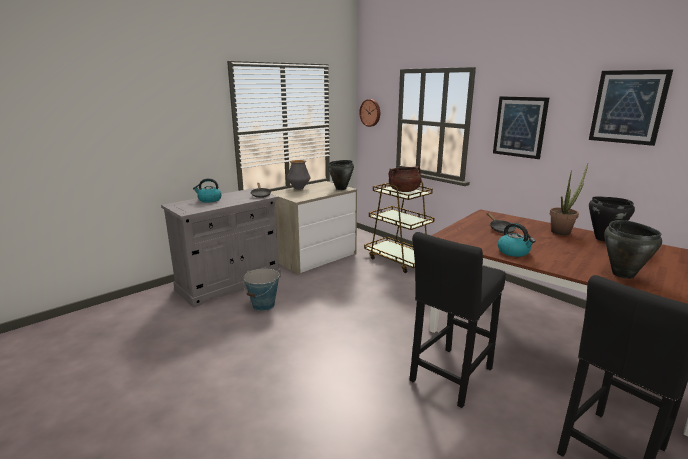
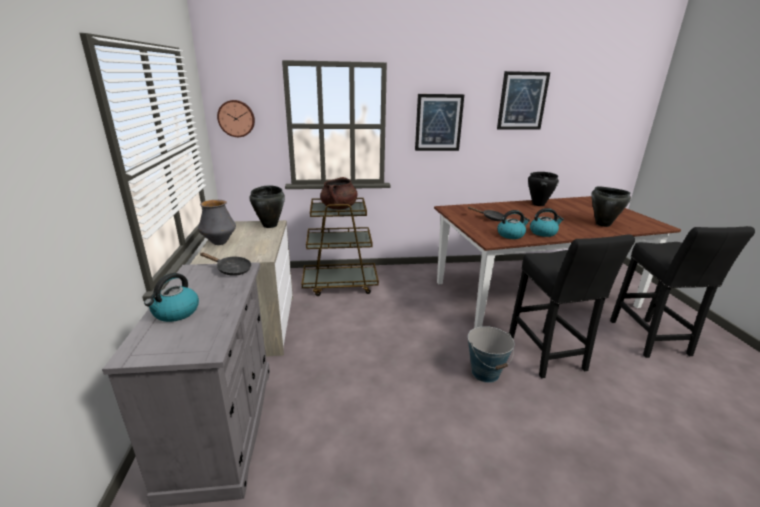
camera: 55 degrees left, 5 degrees up
(263, 305) = (323, 416): bucket -> bucket (485, 373)
(474, 242) = (511, 235): none -> kettle
(562, 231) = (513, 206): potted plant -> none

